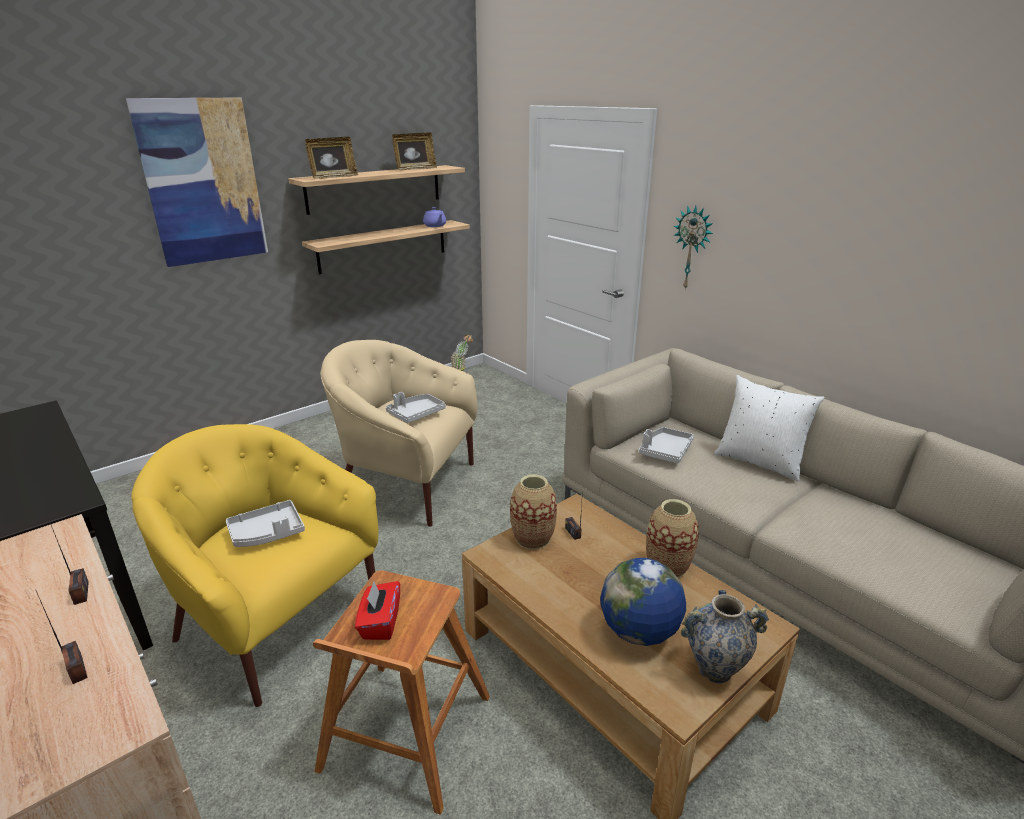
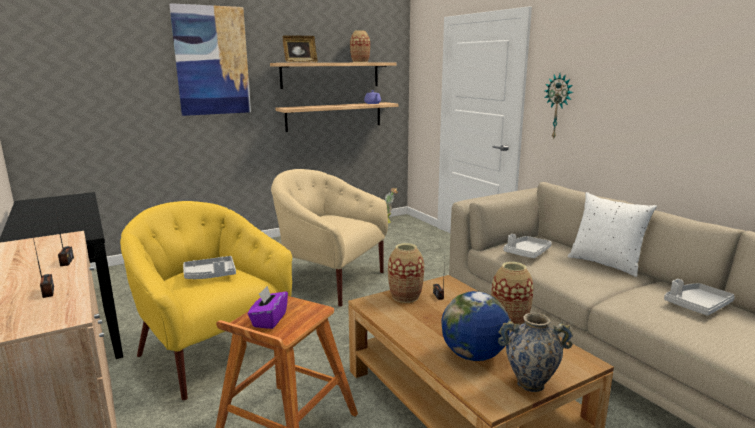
camera: 10 degrees right, 10 degrees down
(380, 623) = (269, 320): red tissue box -> purple tissue box
(415, 169) = (360, 62): picture frame -> vase
(416, 414) = (338, 222): grey tray -> grey tray (697, 305)

